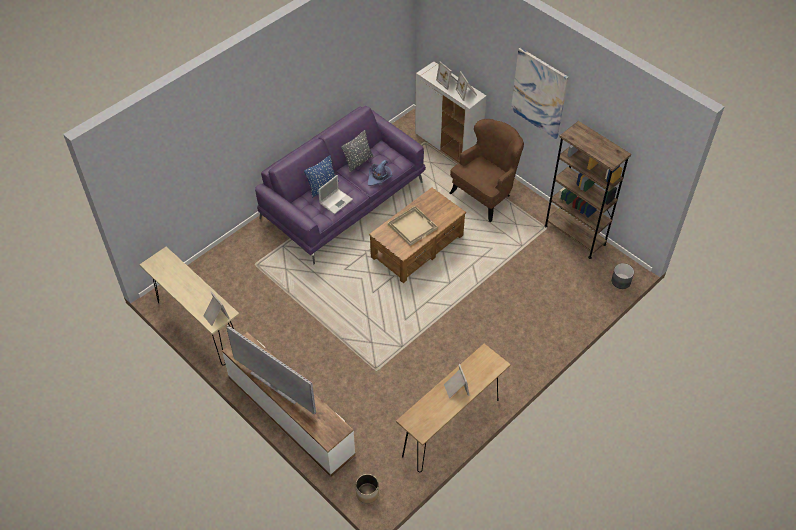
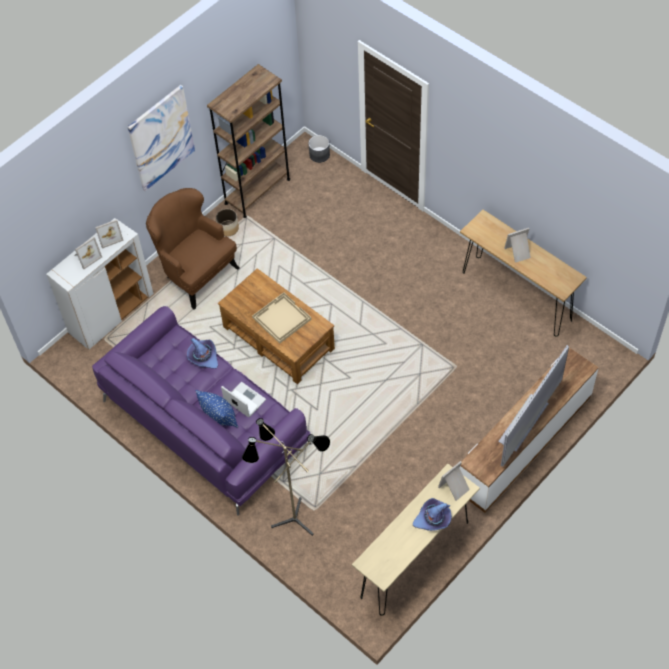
camera: 90 degrees left, 5 degrees up
(190, 299) = (433, 519): none -> purple hat
(252, 251) = (292, 516): none -> floor lamp
(358, 162) = (175, 382): grey pillow -> none
(367, 493) = (602, 363): planter -> planter (228, 228)

